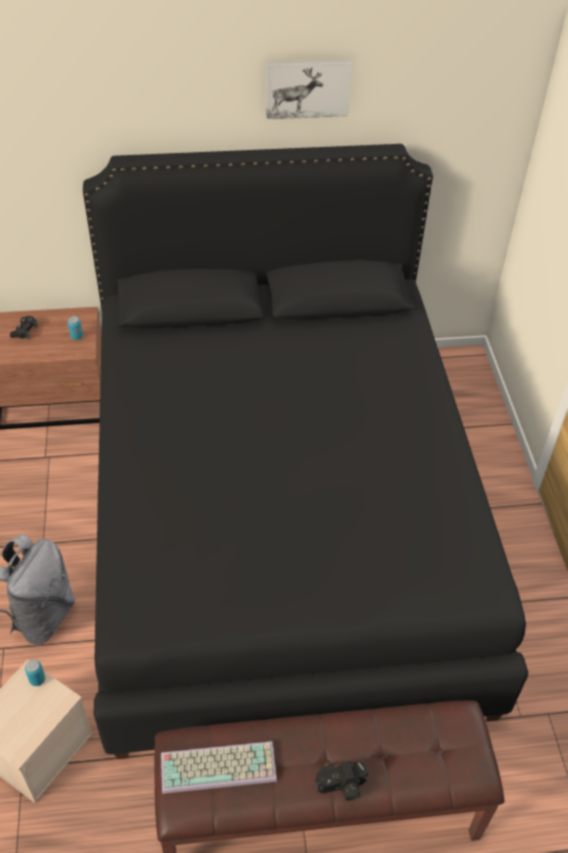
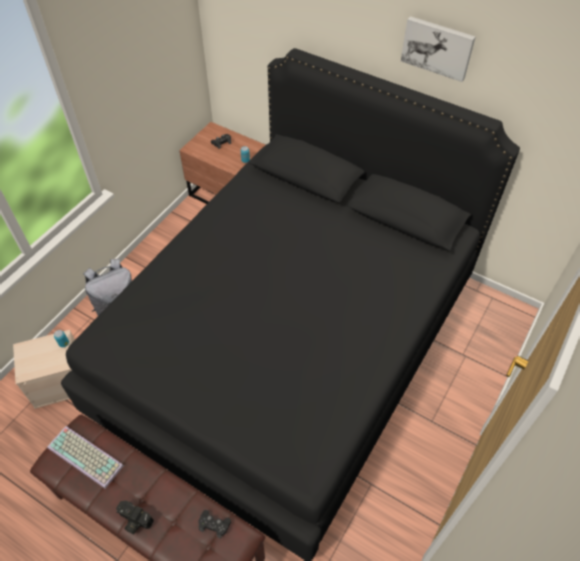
camera: 40 degrees right, 5 degrees up
(426, 725) = (214, 524): none -> black game controller

